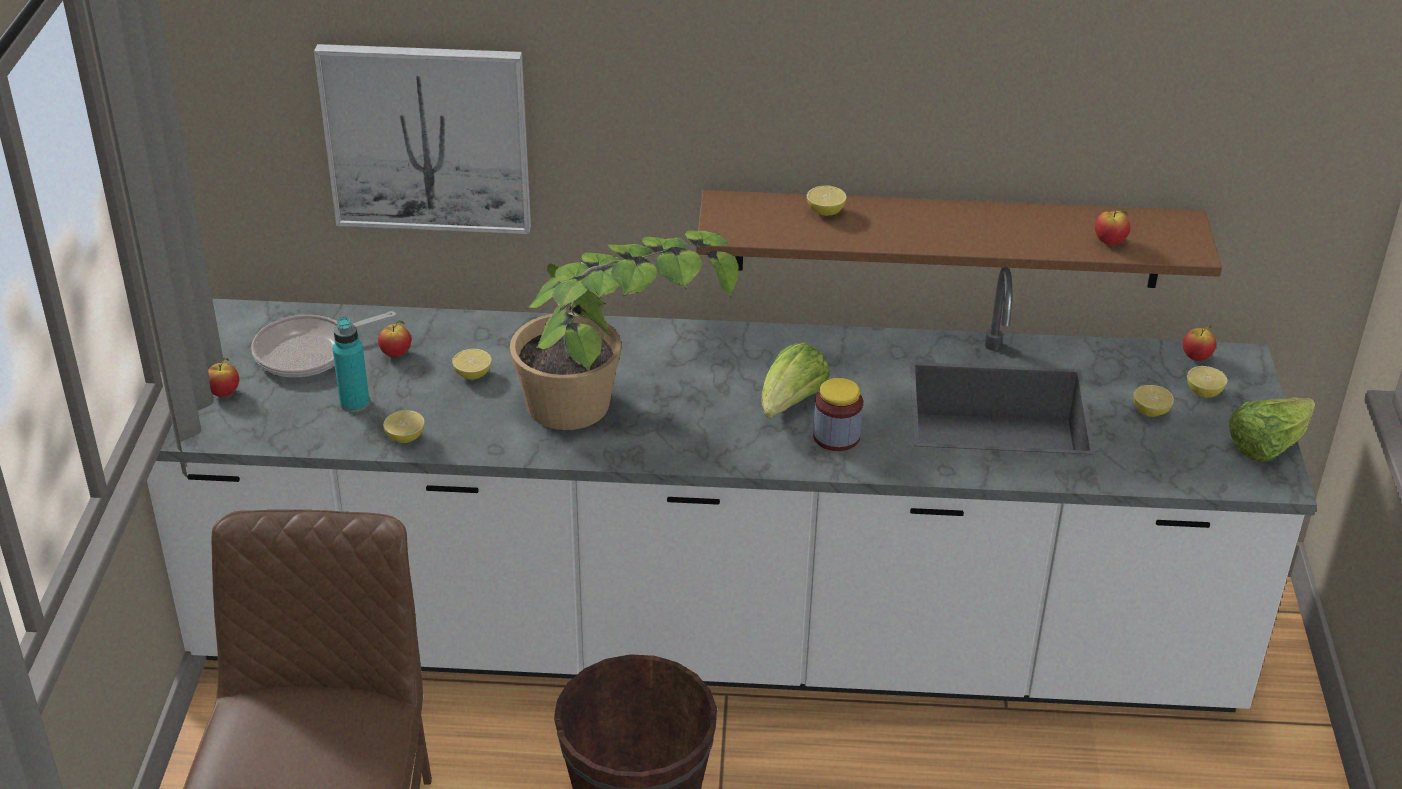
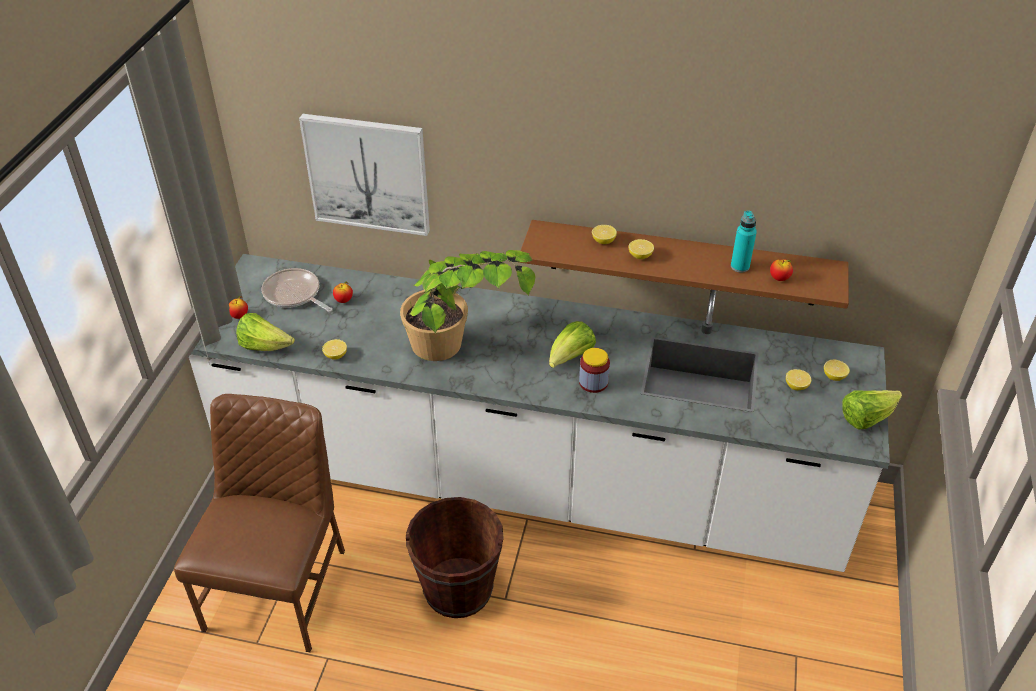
camera: 10 degrees right, 5 degrees up
(281, 434) = (265, 346): none -> lettuce
(309, 352) = (294, 294): frying pan -> frying pan turned 60 degrees clockwise
(354, 403) = (312, 330): turquoise bottle -> turquoise bottle (740, 266)
(473, 375) = (385, 319): lemon -> lemon (640, 256)
(1196, 357) = (835, 352): apple -> none

